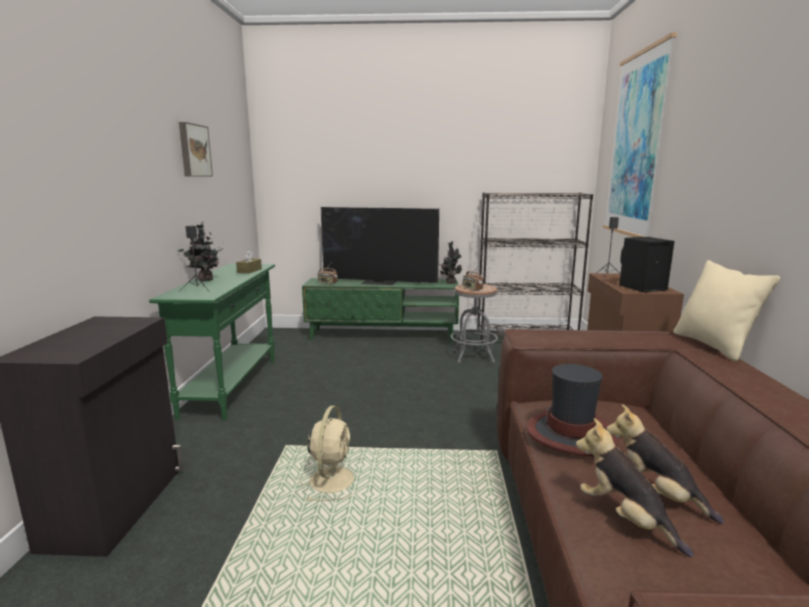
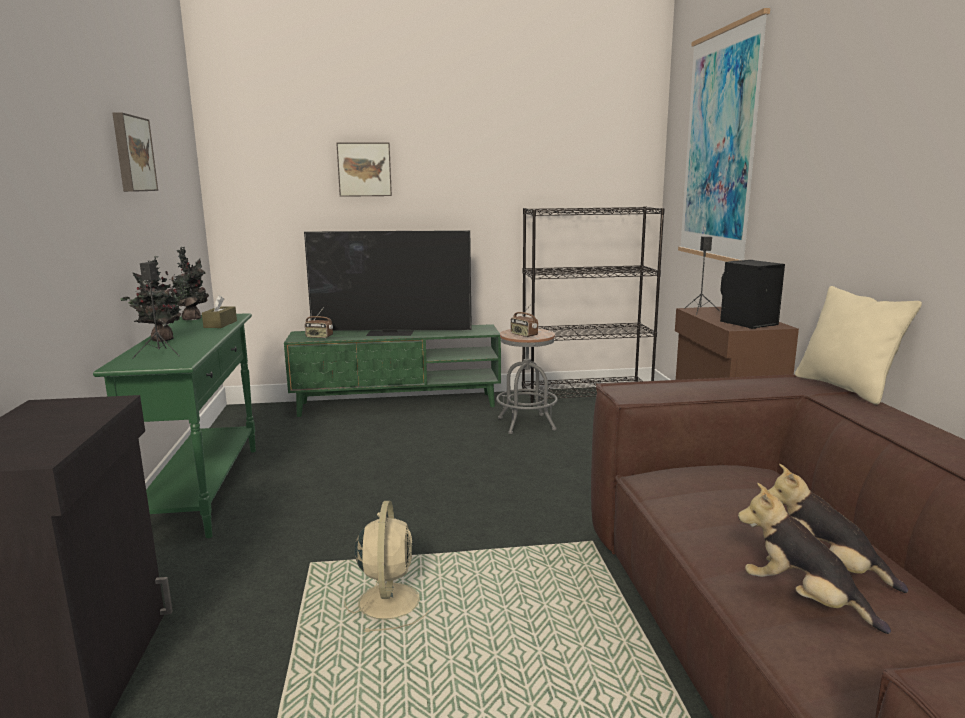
camera: 10 degrees left, 0 degrees up
(365, 162) = (364, 169): none -> picture
(450, 282) = (486, 329): potted plant -> potted plant (191, 319)
(571, 434) = (705, 508): hat -> none

